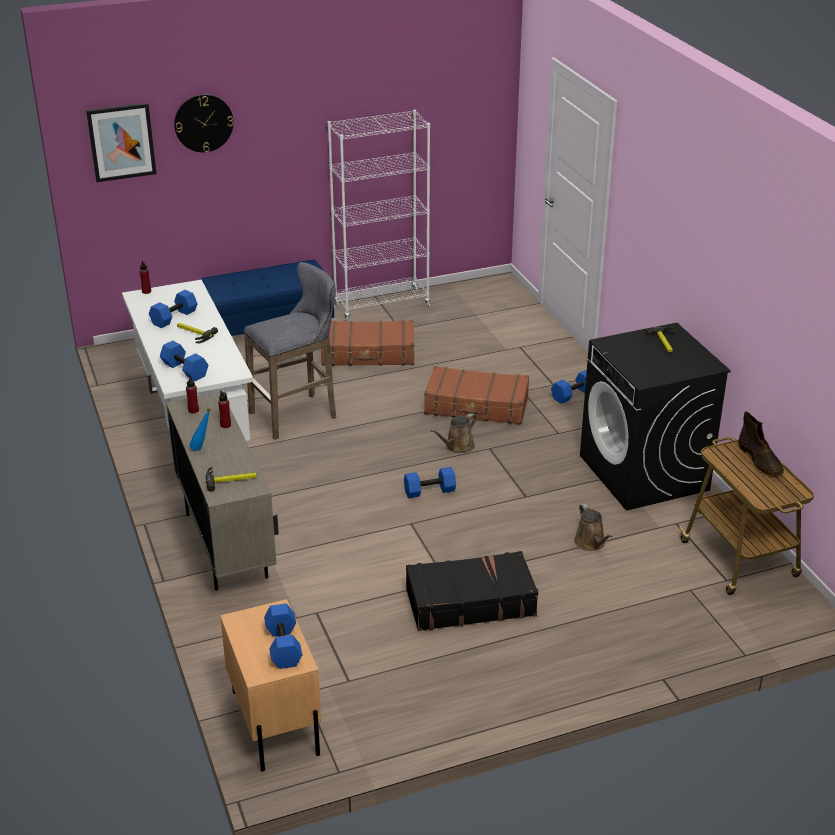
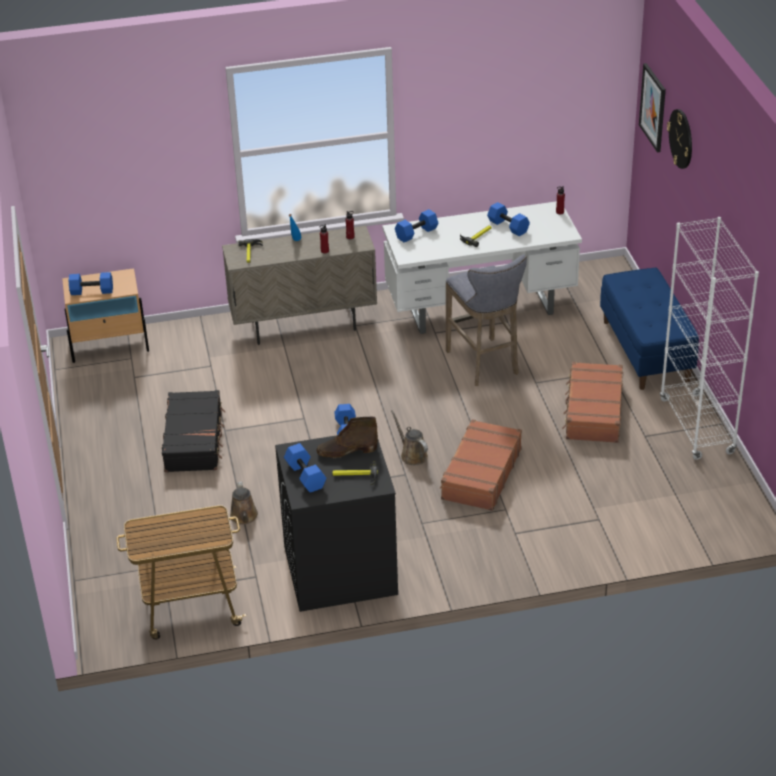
camera: 100 degrees right, 5 degrees up
(573, 394) = (493, 545): blue dumbbell -> blue dumbbell (306, 476)
(591, 543) = (244, 517): brown watering can -> brown watering can turned 90 degrees counterclockwise
(760, 460) = (193, 538): brown boot -> brown boot (346, 451)

